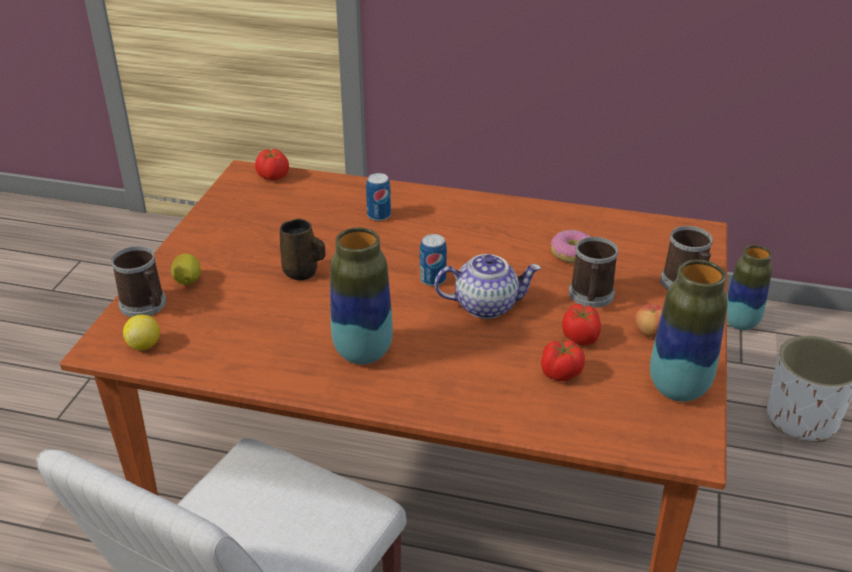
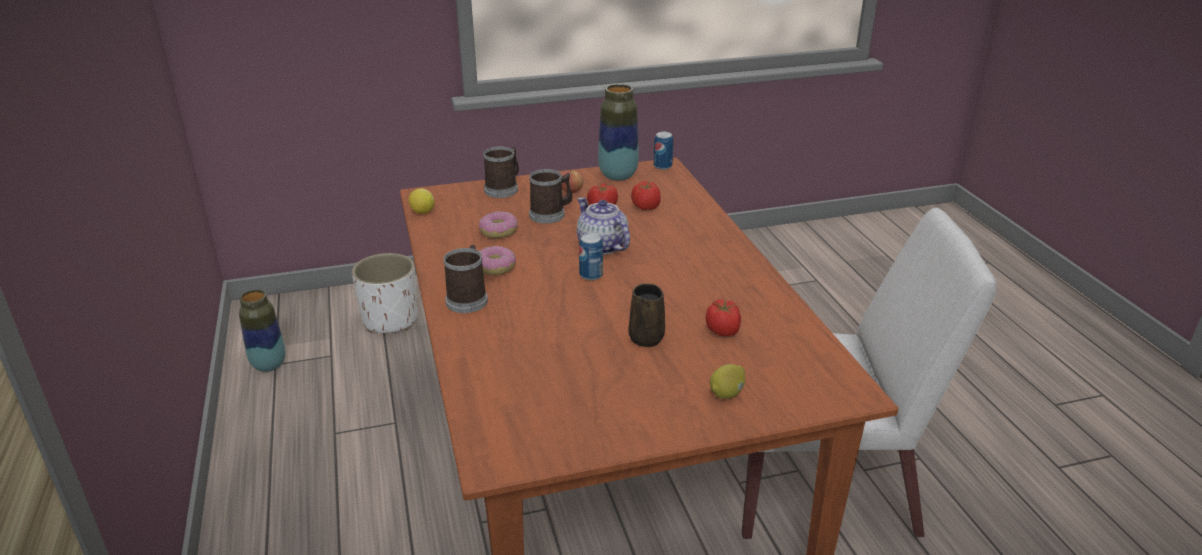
camera: 120 degrees left, 5 degrees down
(144, 345) = (824, 371): lemon -> lemon (422, 212)
(146, 306) = (784, 399): mug -> mug (468, 298)
(273, 177) = (488, 433): tomato -> tomato (722, 331)
(363, 352) = (708, 274): vase -> none
(379, 215) = (514, 332): can -> can (662, 166)
(496, 233) = (495, 267): none -> donut

